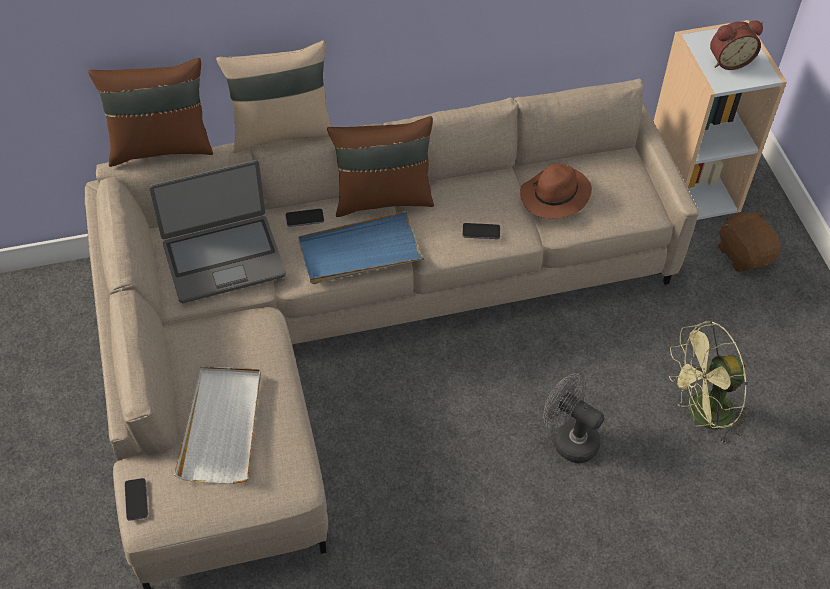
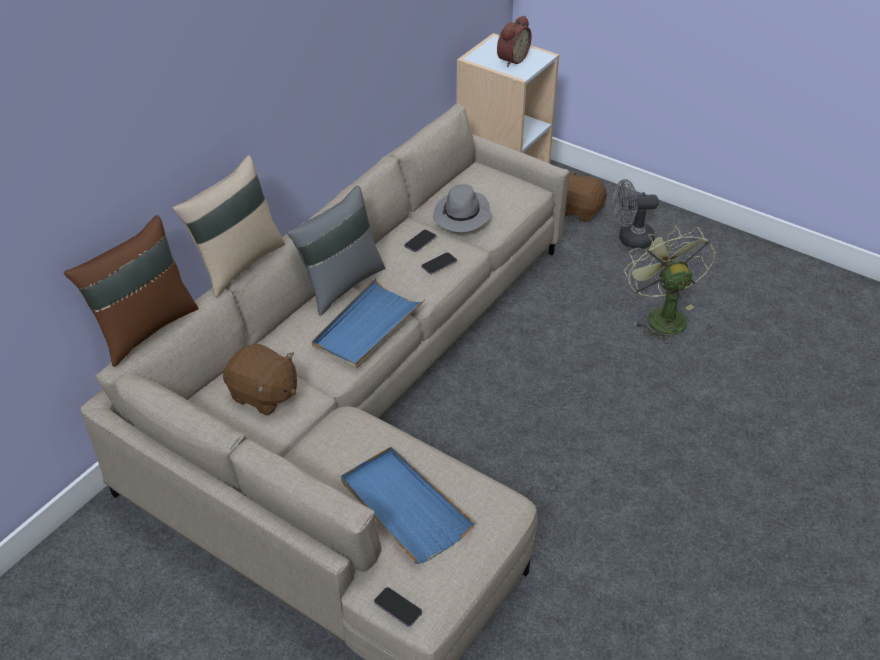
camera: 40 degrees left, 10 degrees down
(222, 426) = (404, 507): white tray -> blue tray
(223, 258) = (263, 395): laptop -> brown plush toy
(304, 218) = (297, 330): phone -> phone (420, 241)
(382, 198) = (340, 284): brown pillow -> grey pillow
(554, 197) = (462, 216): brown hat -> grey hat
(569, 439) = (601, 383): grey fan -> grey fan (630, 239)
(701, 415) = (661, 315): green fan -> green fan turned 135 degrees clockwise

